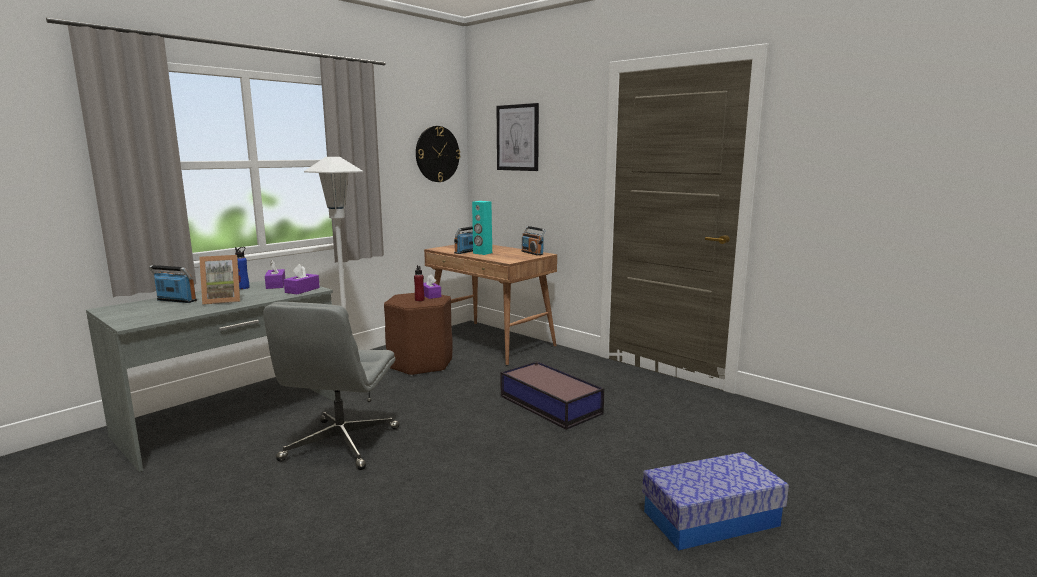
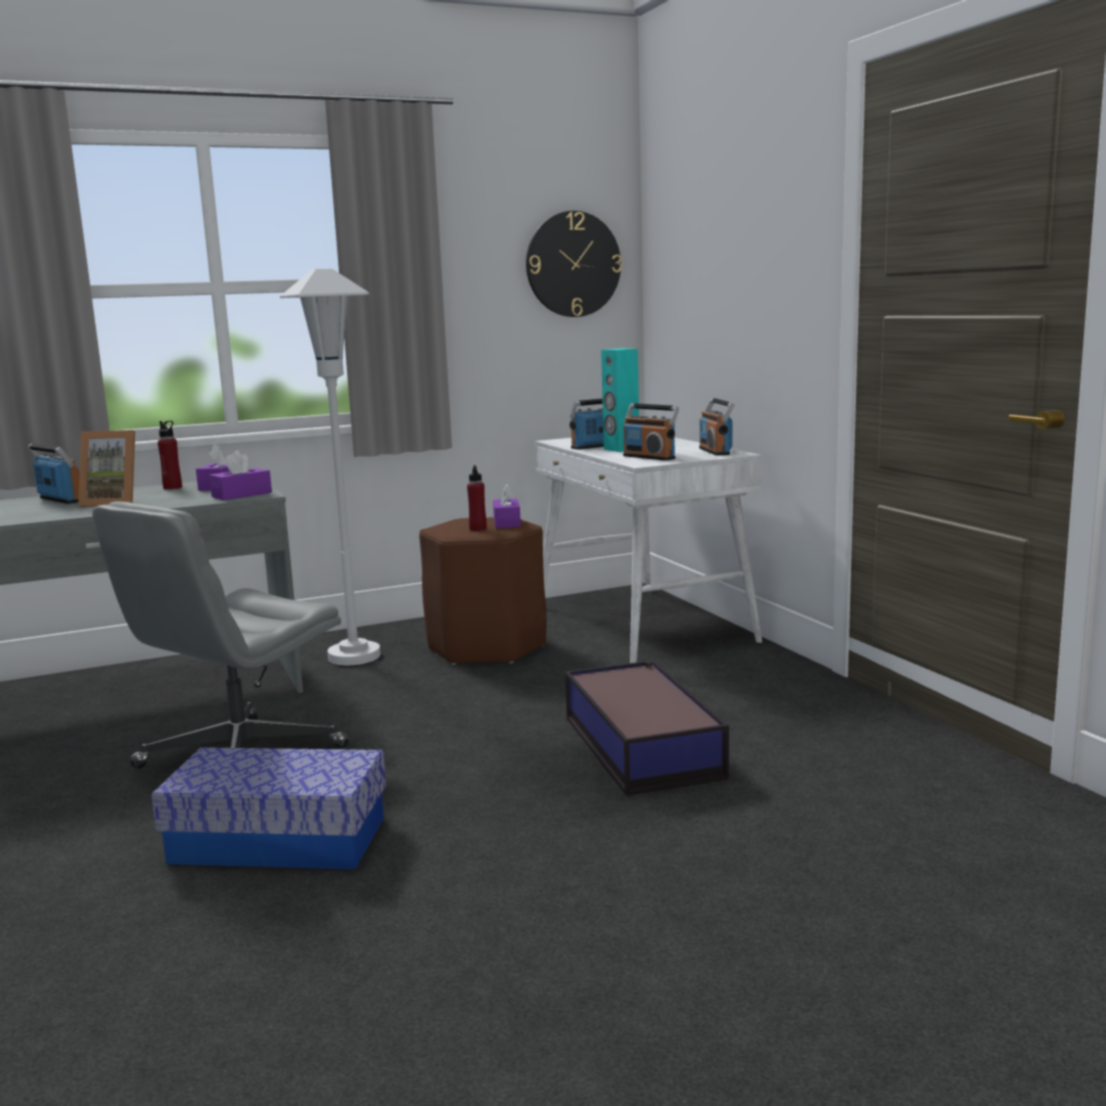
camera: 25 degrees right, 0 degrees up
(243, 288) = (172, 488): blue bottle -> red bottle
(490, 342) = (643, 624): brown desk -> white desk
(506, 257) = (649, 457): none -> radio
(517, 137) = (709, 223): picture -> none
(711, 518) = (749, 1024): storage box -> storage box (279, 840)

